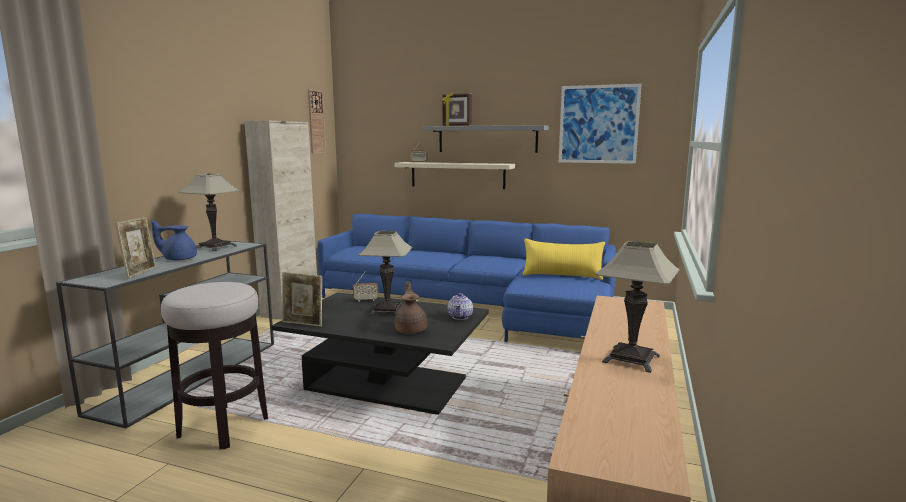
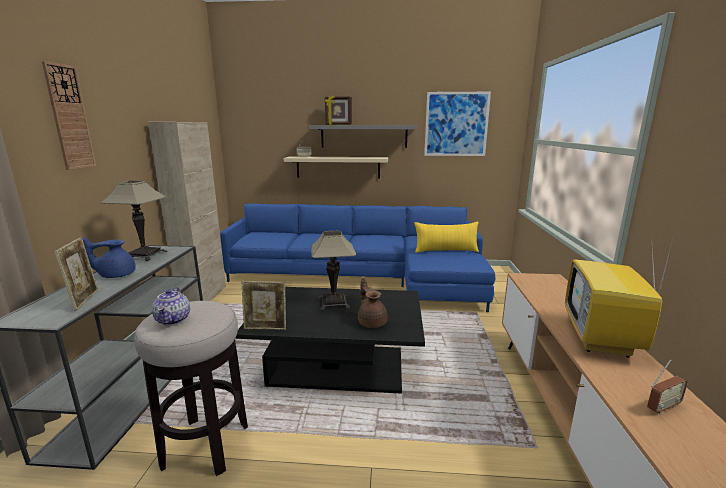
camera: 15 degrees left, 5 degrees up
(316, 122) = (205, 120): wall clock -> wall clock (69, 118)
(366, 300) = (305, 293): radio -> radio (663, 407)
(460, 317) = (402, 302): teapot -> teapot (173, 319)
(631, 359) = (601, 339): table lamp -> television

